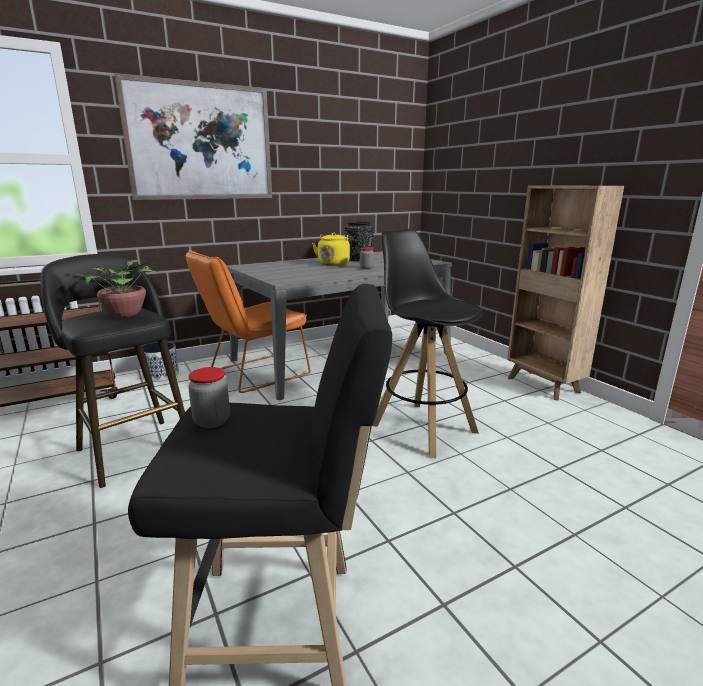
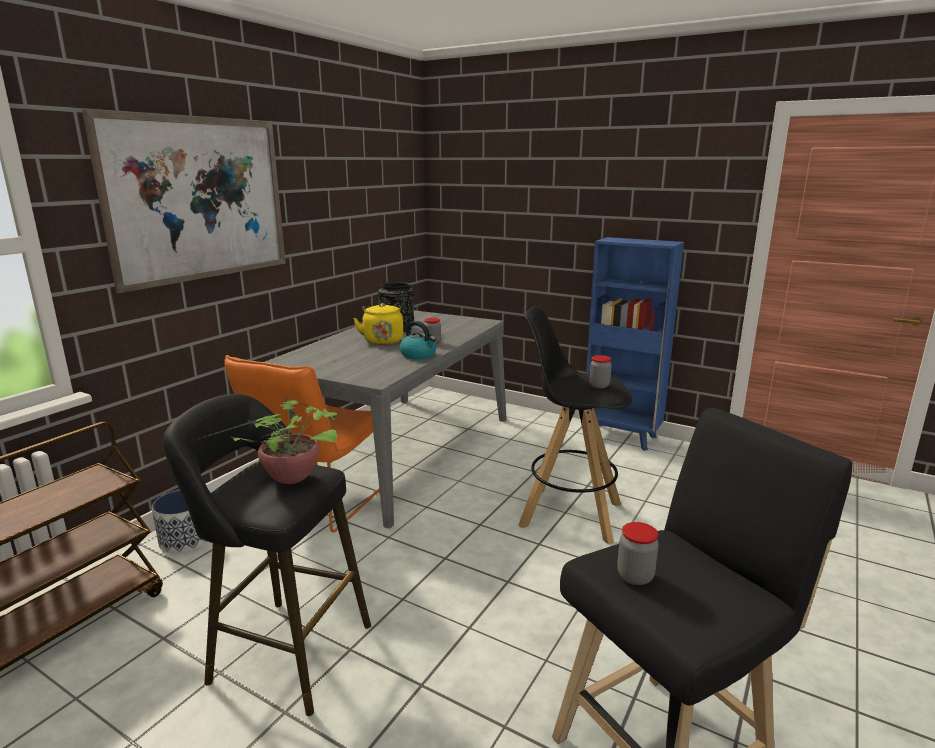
camera: 30 degrees left, 0 degrees up
(341, 273) = (419, 355): none -> kettle
(448, 306) = (599, 385): none -> jar
(544, 385) = (622, 437): brown bookcase -> blue bookcase

